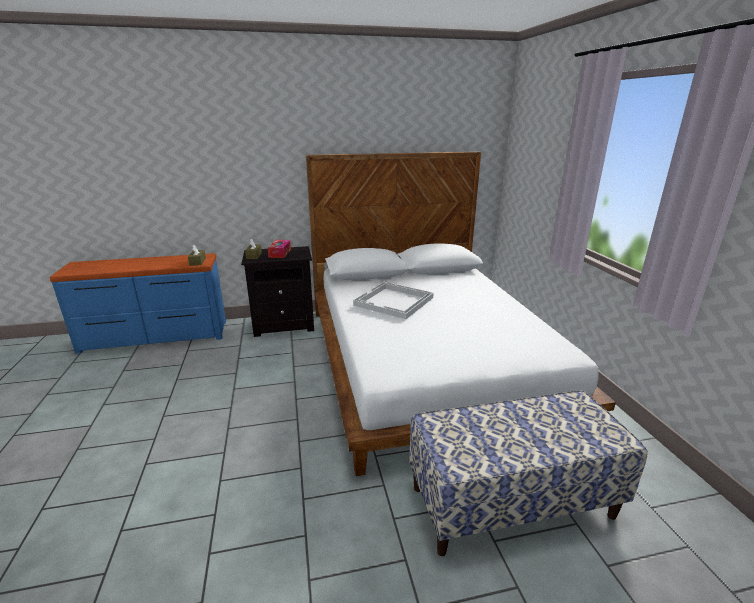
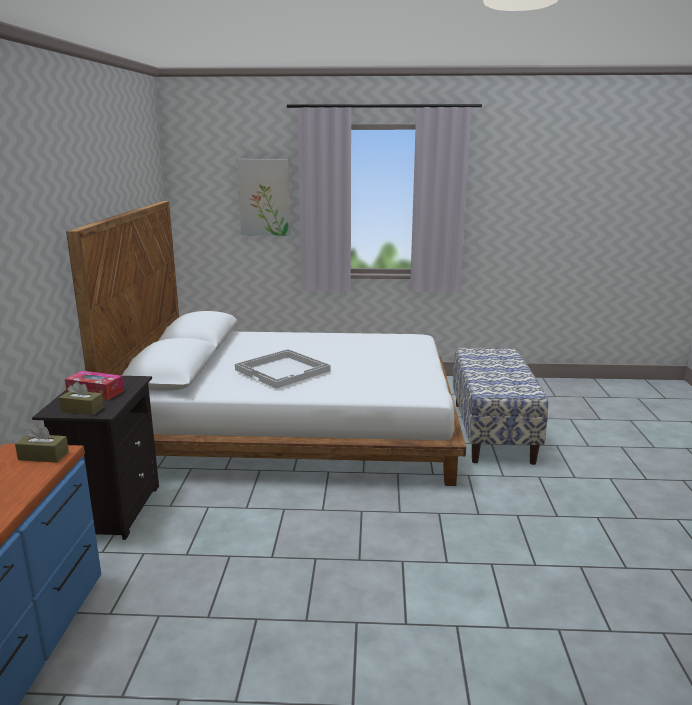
camera: 75 degrees left, 5 degrees down
(554, 158) = (264, 197): none -> picture

